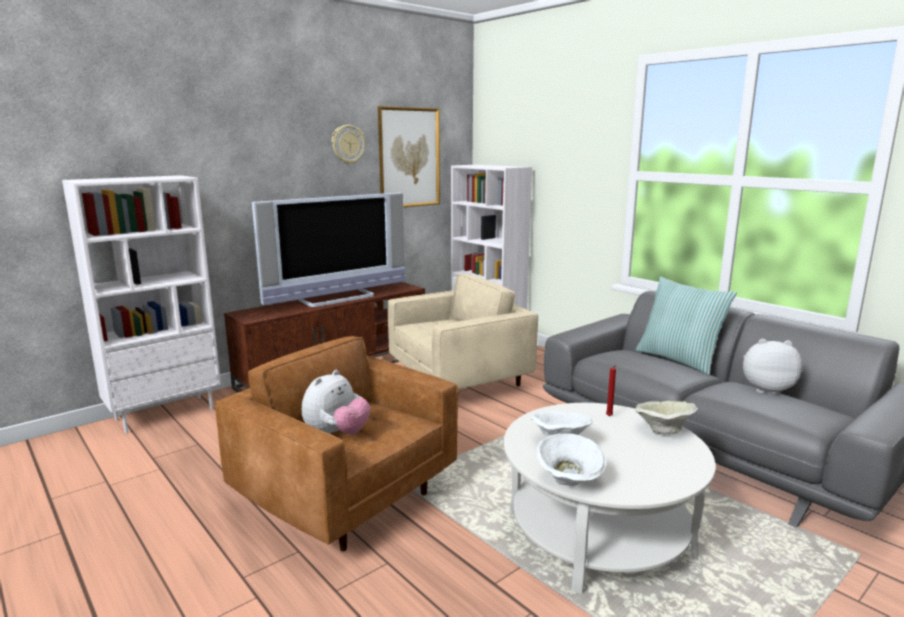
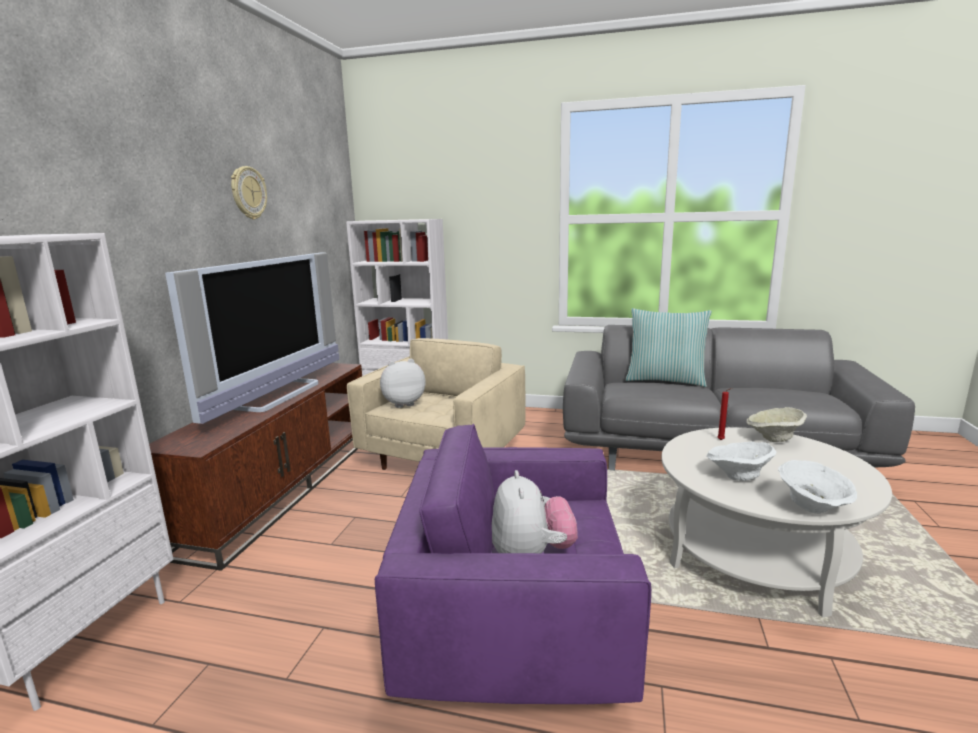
camera: 35 degrees left, 0 degrees up
(346, 498) = (514, 635): brown armchair -> purple armchair
(409, 157) = (306, 212): picture -> none
(765, 389) = (759, 387): plush toy -> plush toy (403, 403)

